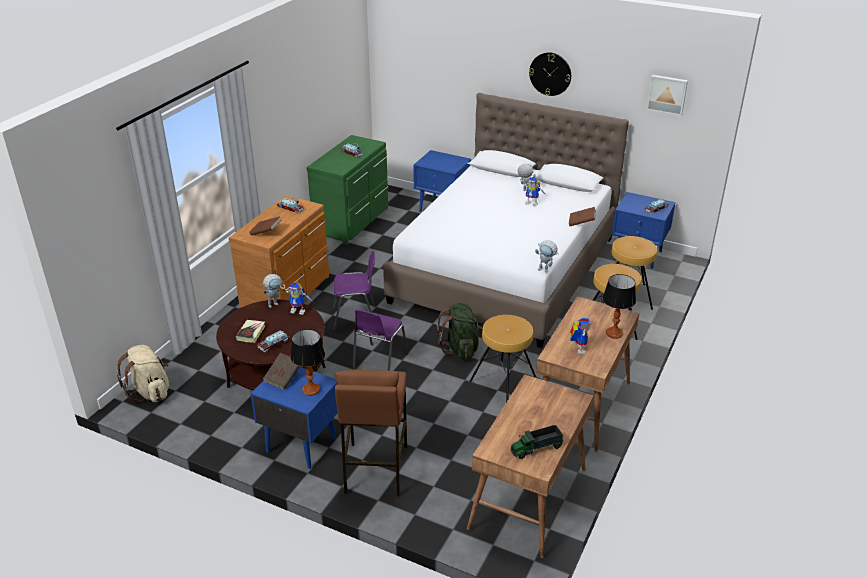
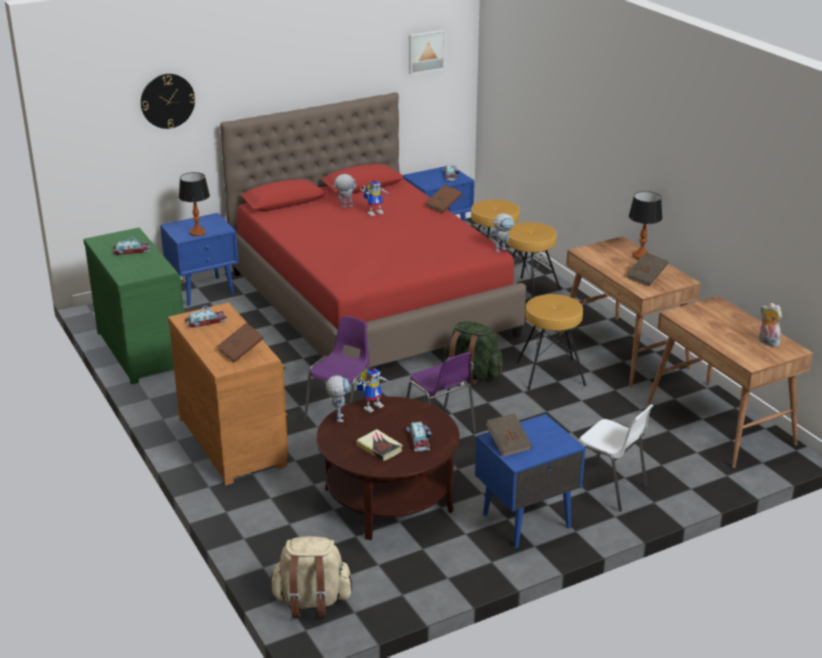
camera: 55 degrees left, 5 degrees down
(311, 389) = (546, 434): table lamp -> table lamp (197, 232)
(375, 469) = (608, 488): brown stool -> white chair
(505, 269) = (370, 303): white bed -> red bed
(536, 448) = (767, 342): toy truck -> plush toy
(550, 74) = (301, 70): wall clock -> wall clock (167, 101)
(578, 348) = (646, 277): toy robot -> brown book

